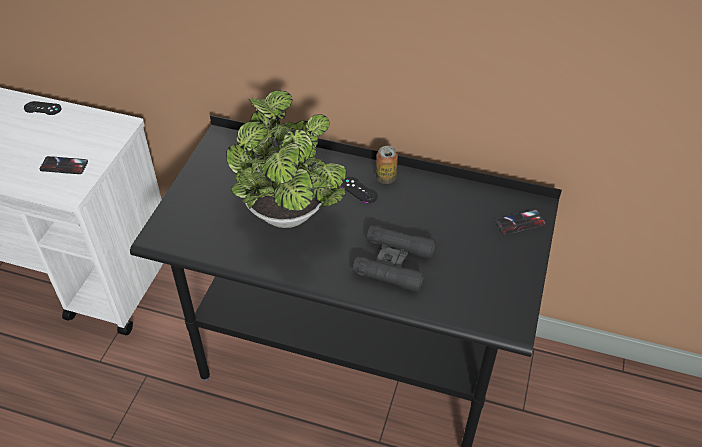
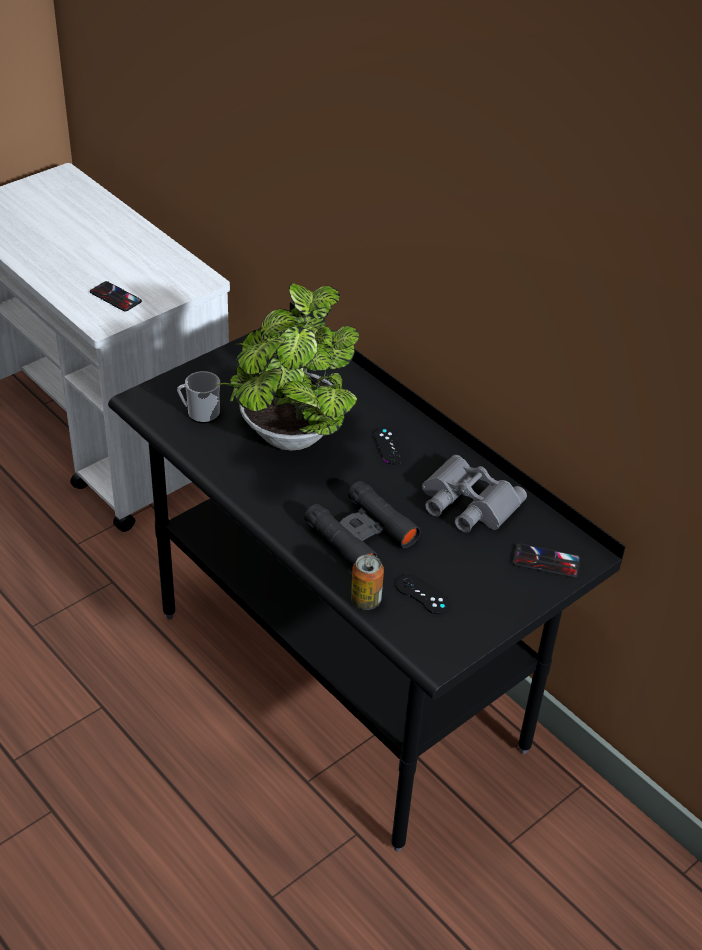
camera: 30 degrees right, 5 degrees down
(42, 108) = (139, 233): black game controller -> black game controller (423, 594)
(209, 228) = (200, 413): none -> mug
(386, 178) = (431, 447): can -> can (365, 600)
(440, 207) = (466, 503): none -> grey binoculars

